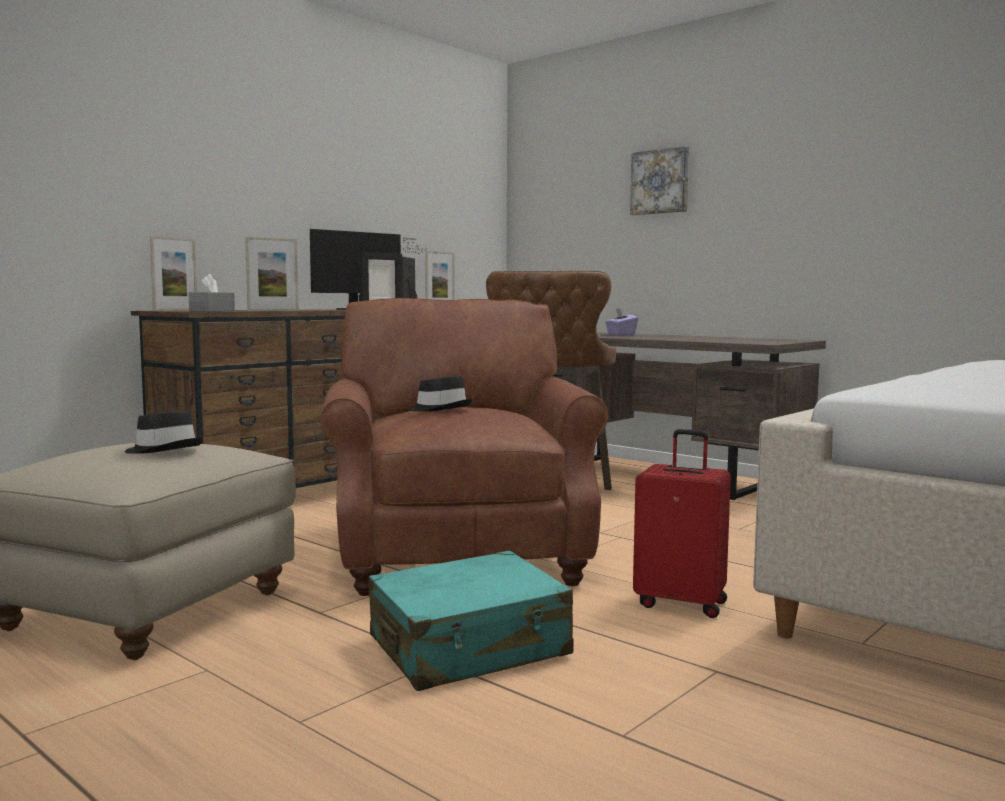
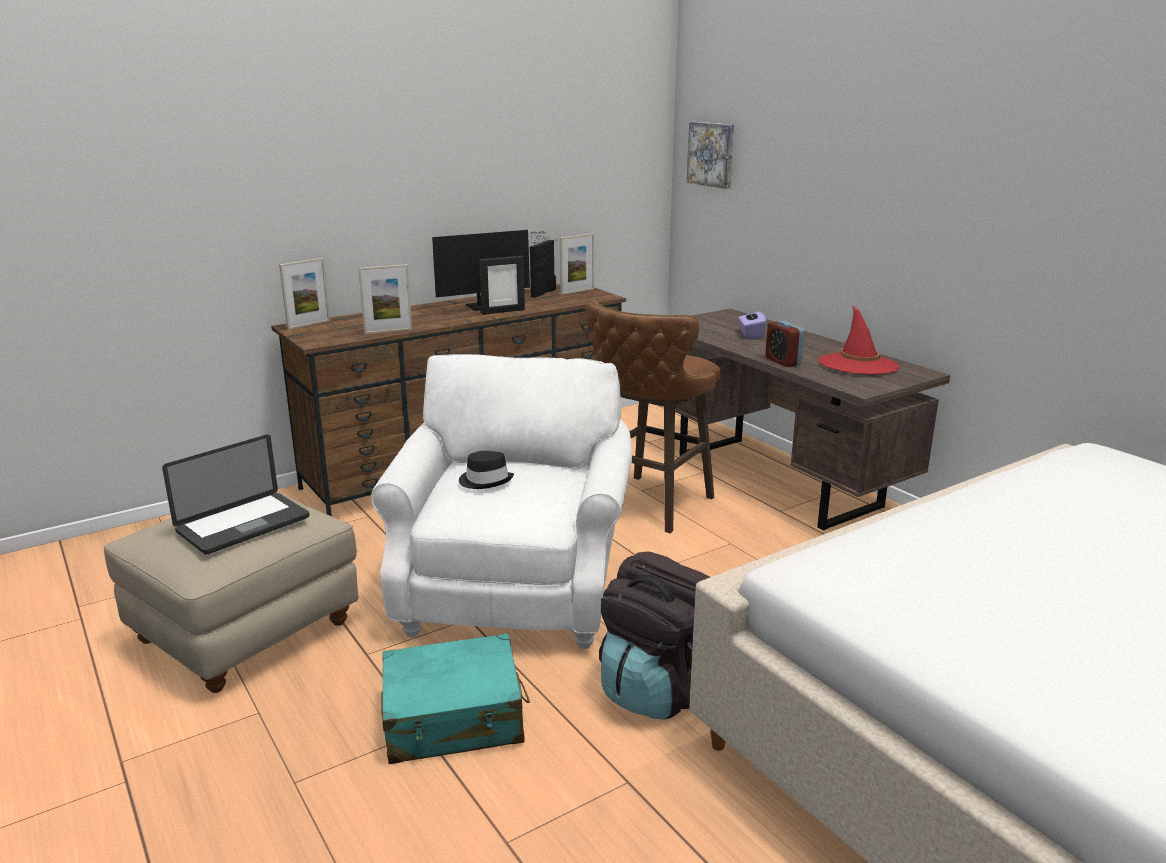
camera: 15 degrees right, 15 degrees up
(164, 450) = (243, 525): black hat -> laptop
(212, 311) = (331, 336): grey tissue box -> none
(457, 553) = (514, 586): brown armchair -> white armchair
(660, 182) = (813, 165): picture -> picture (712, 154)
(672, 339) = (783, 361): none -> alarm clock
(681, 603) = (660, 687): red suitcase -> black backpack
(740, 339) = (858, 365): none -> red hat

